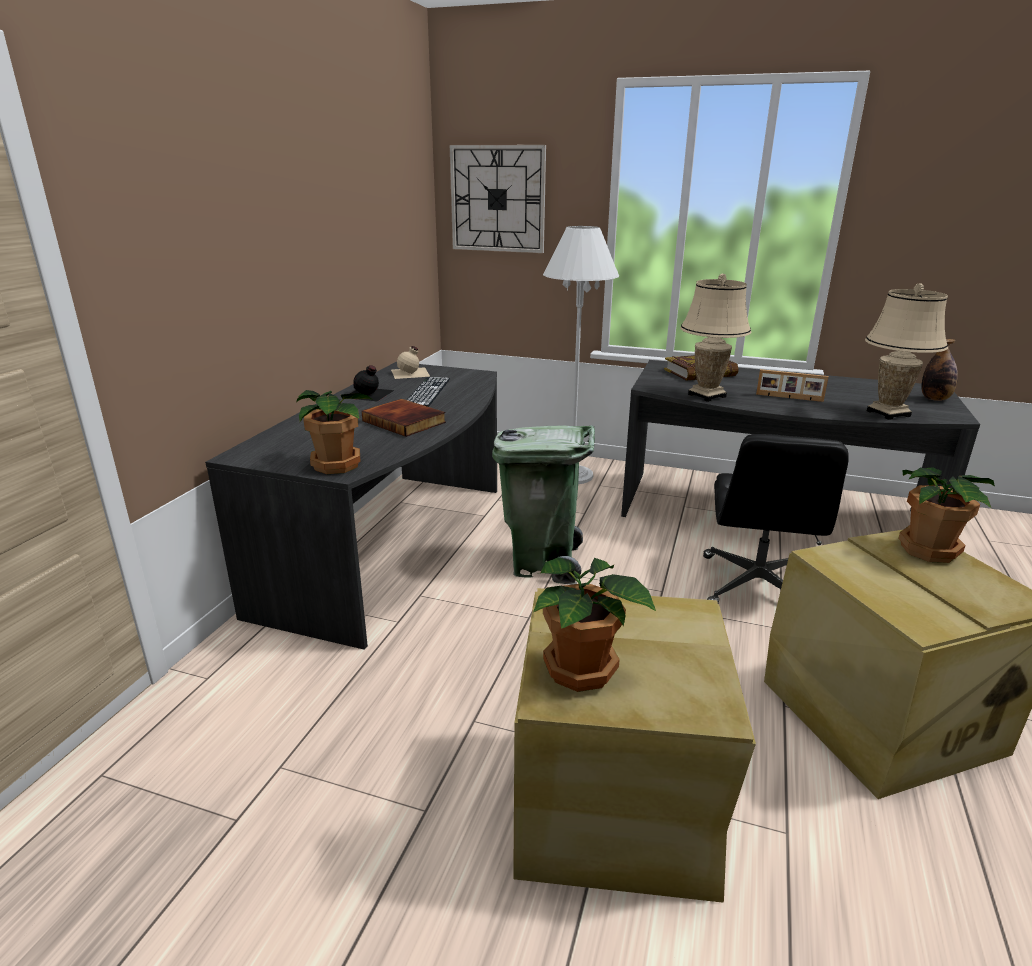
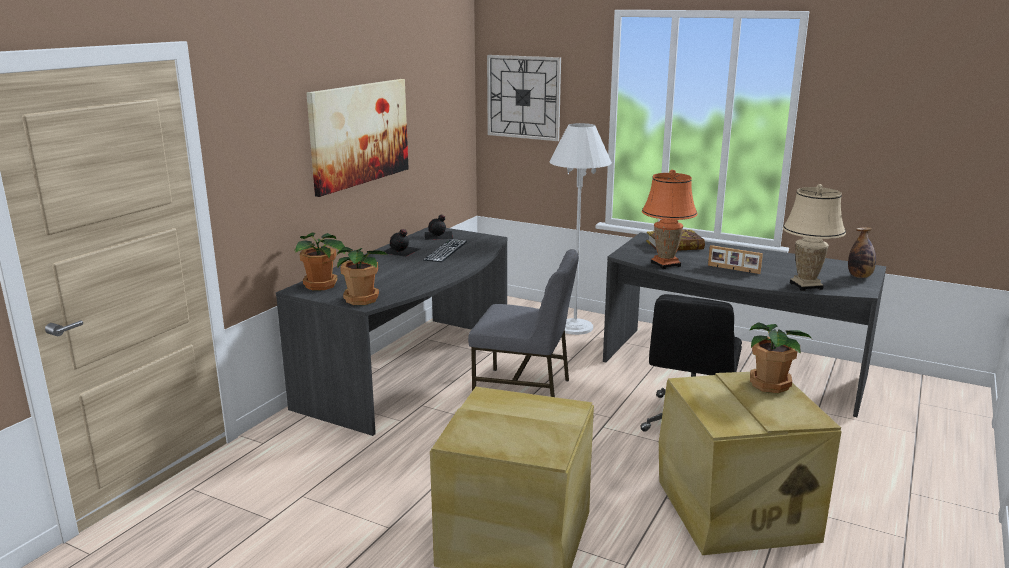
camera: 10 degrees right, 5 degrees down
(304, 235) = (359, 134): none -> picture
(405, 421) = (420, 272): book -> none
(411, 373) = (439, 235): beige bottle -> black bottle
(543, 562) = (524, 390): green trash can -> grey chair
(582, 671) = (480, 429): potted plant -> potted plant (321, 286)
(707, 395) = (665, 264): beige table lamp -> orange table lamp

